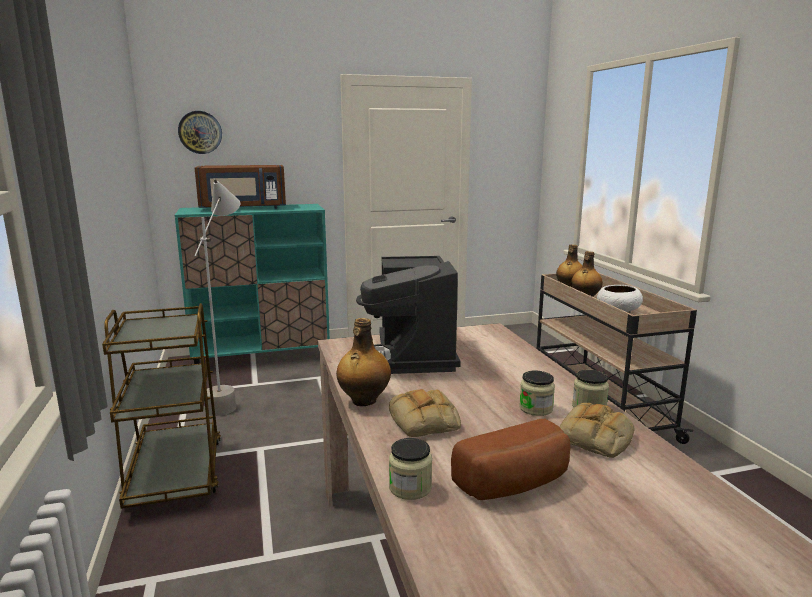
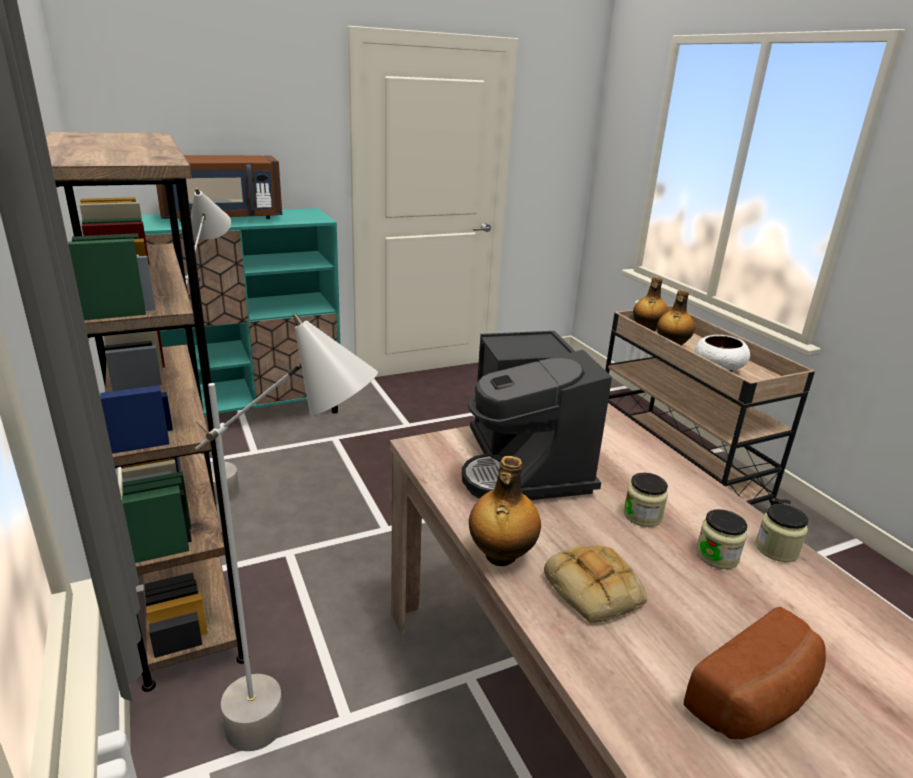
camera: 10 degrees left, 10 degrees up
(175, 474) = (187, 600): brown cart -> brown bookcase
(200, 132) = (152, 105): wall clock -> none
(231, 564) = (300, 734): none -> grey floor lamp
(410, 487) = (632, 720): jar -> jar (642, 516)
(596, 438) = (810, 606): bread -> none

